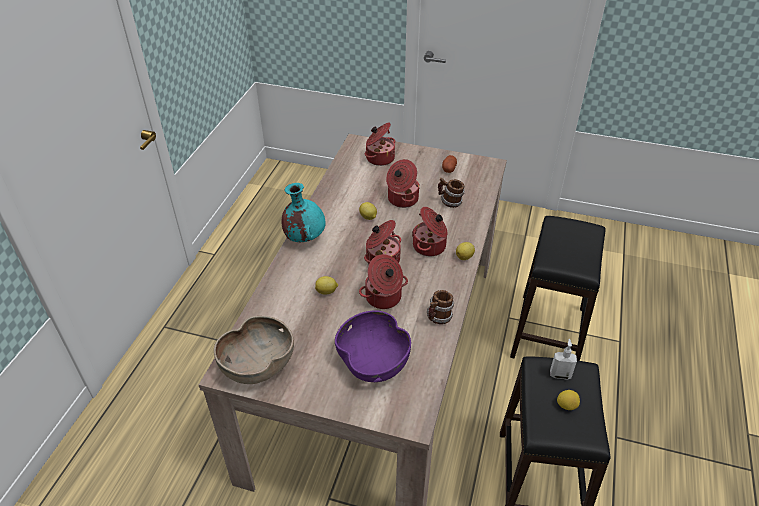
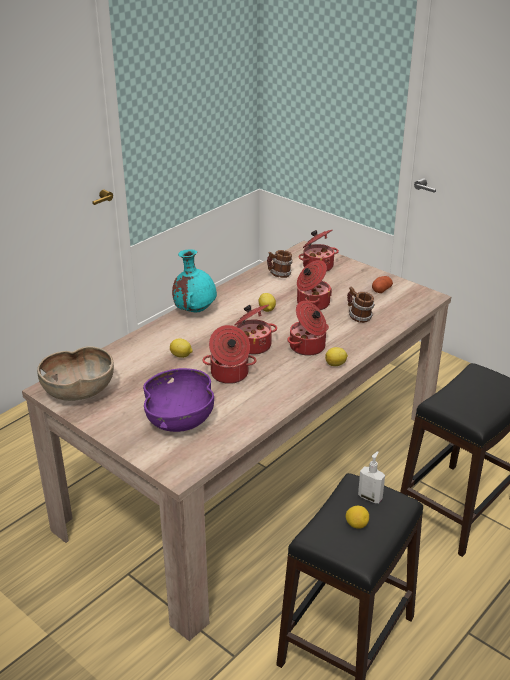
camera: 25 degrees right, 10 degrees down
(438, 318) = (268, 404): mug -> mug (279, 275)

